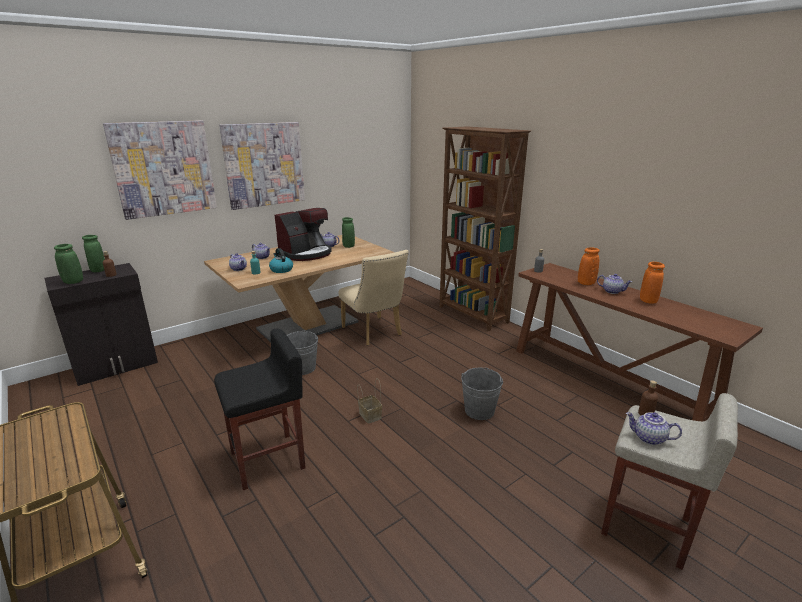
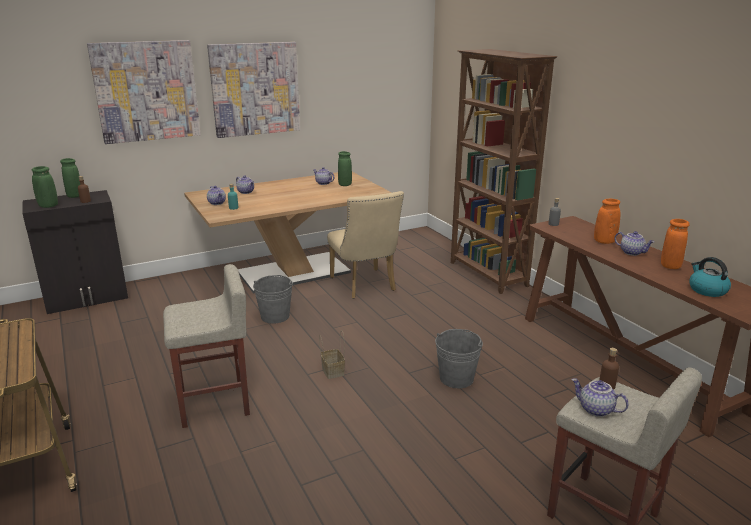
camera: 10 degrees right, 0 degrees up
(269, 460) = (215, 403): black stool -> beige stool
(281, 269) = (261, 206): kettle -> kettle (707, 290)
(306, 254) = (294, 191): coffee machine -> none

